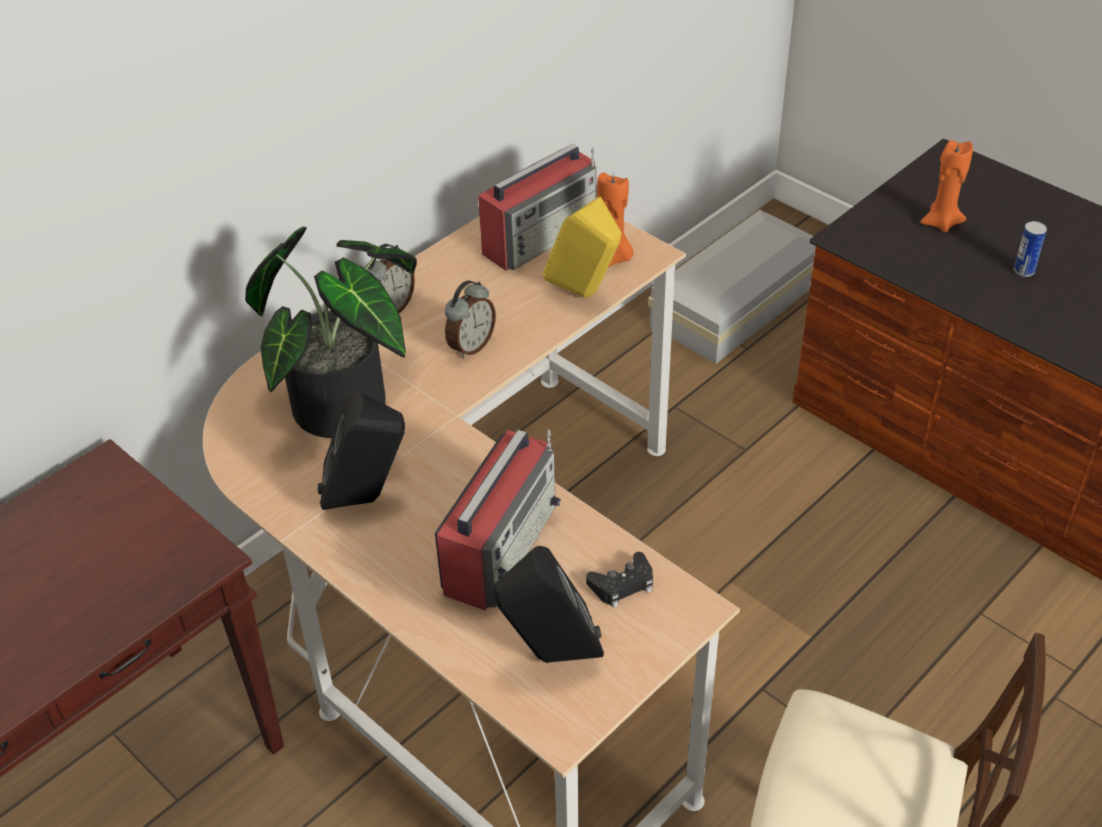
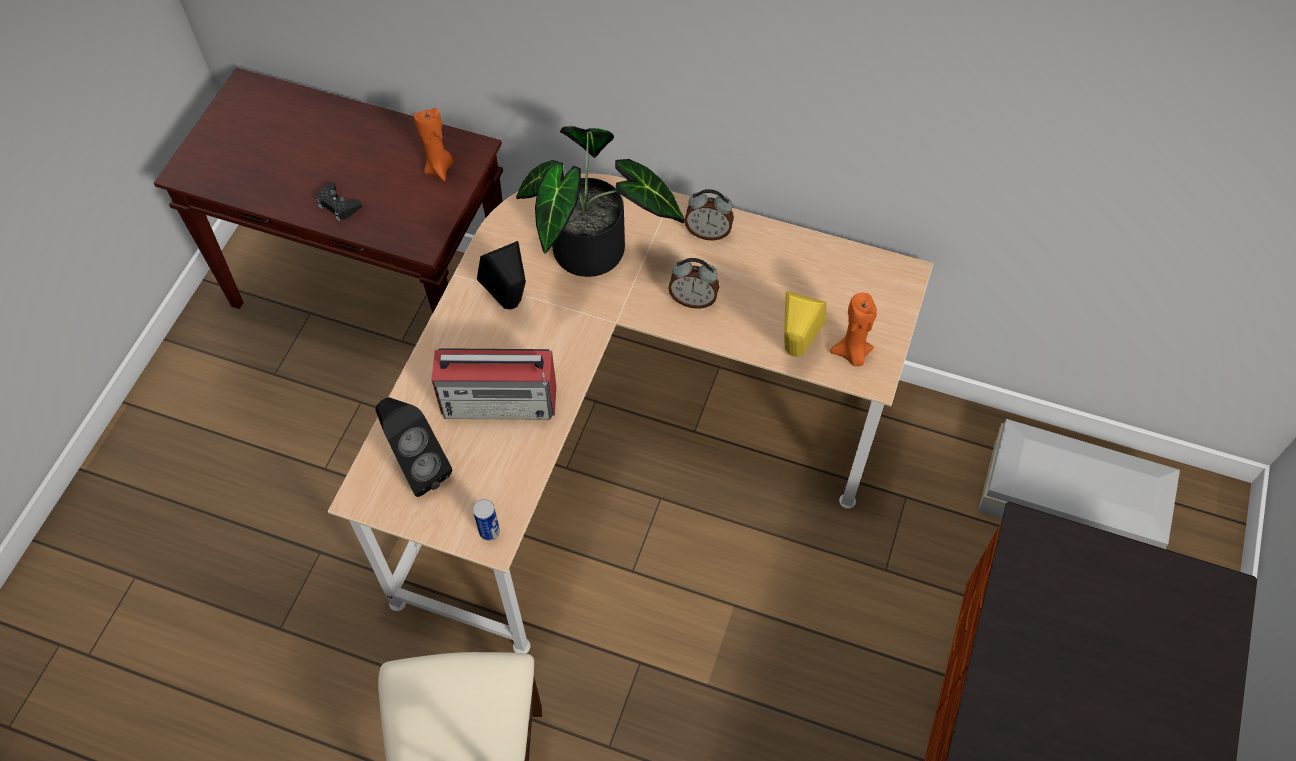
camera: 65 degrees right, 15 degrees up
(541, 236) = (851, 293): radio -> none
(622, 585) = (497, 489): black game controller -> black game controller (338, 205)
(941, 223) = (1103, 608): orange candle -> orange candle (439, 168)
(1024, 271) = (1070, 702): can -> can (489, 531)

